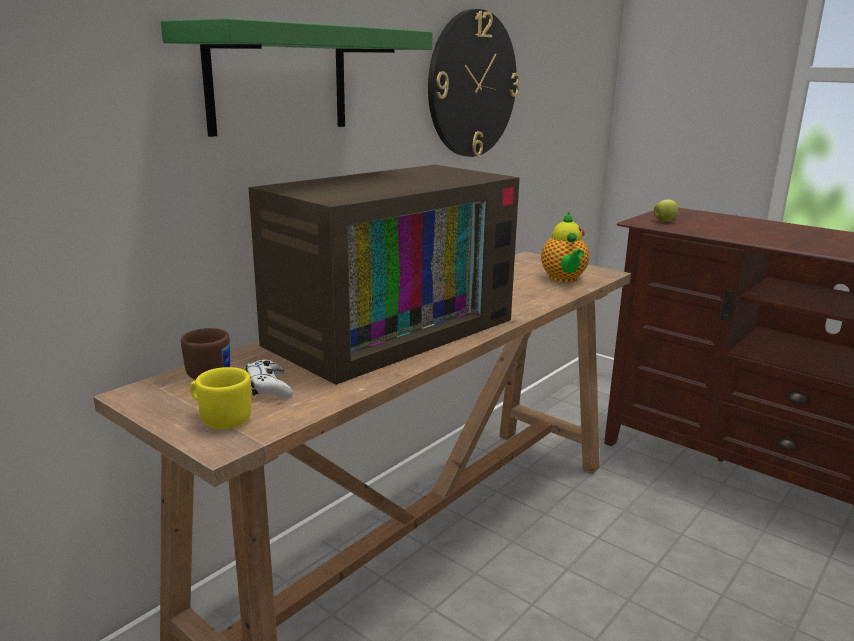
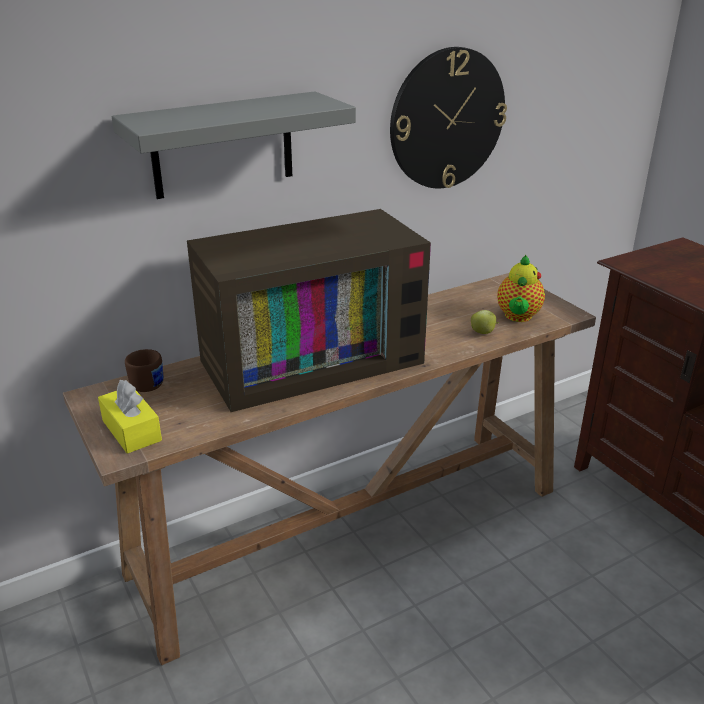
camera: 20 degrees right, 10 degrees up
(220, 419) = (131, 430): yellow mug -> yellow tissue box
(269, 387) = (181, 406): white game controller -> none
(278, 80) = (223, 145): green shelf -> grey shelf
(665, 221) = (651, 264): apple -> apple (483, 332)

